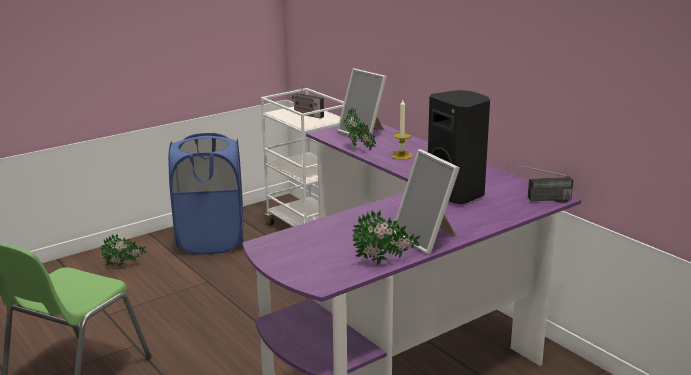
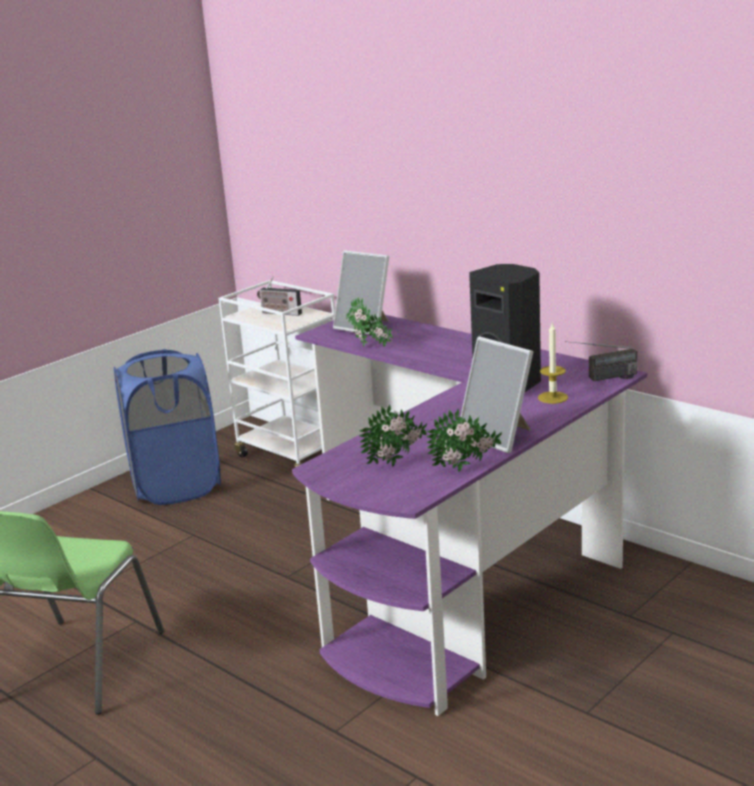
camera: 10 degrees left, 0 degrees up
(125, 266) = (78, 532): potted plant -> potted plant (397, 463)
(401, 155) = (424, 348): candle -> candle (552, 397)

